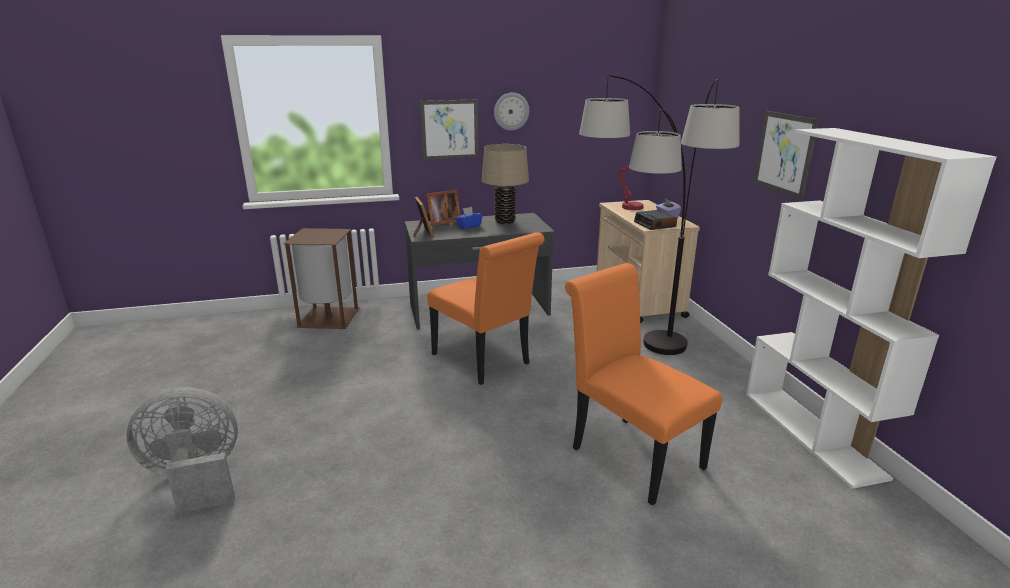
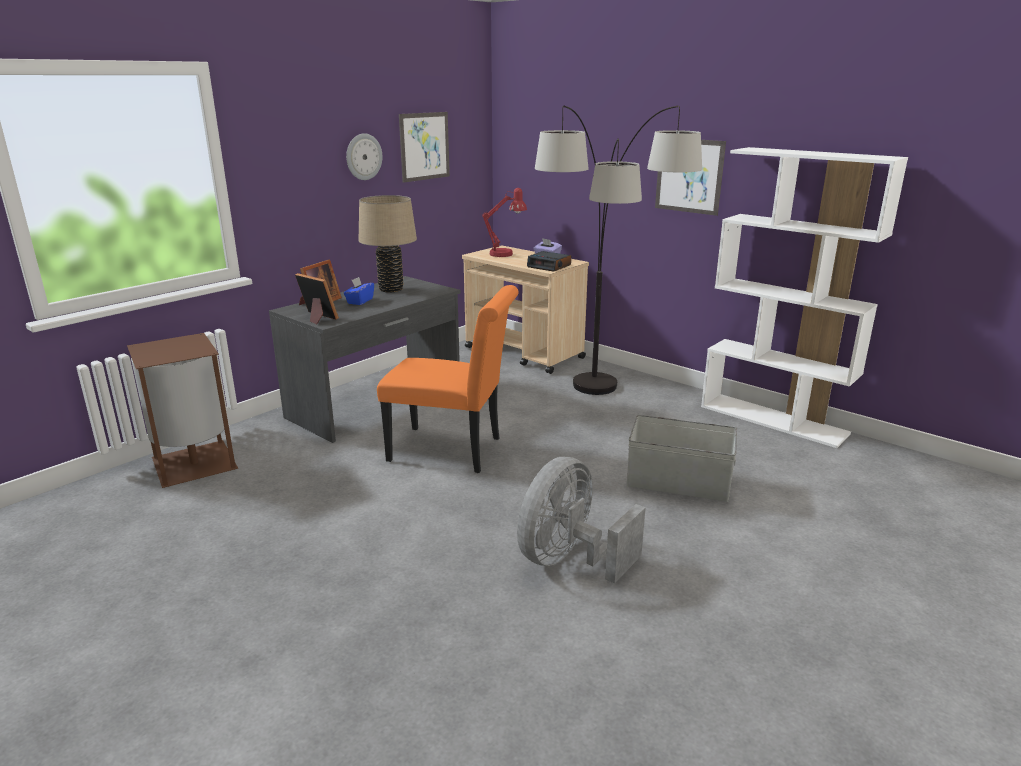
camera: 35 degrees left, 0 degrees up
(196, 479) = (280, 695): grey fan -> grey fan (569, 560)
(449, 129) = (299, 184): picture -> picture (424, 146)
(630, 453) = (678, 481): orange chair -> grey storage box

